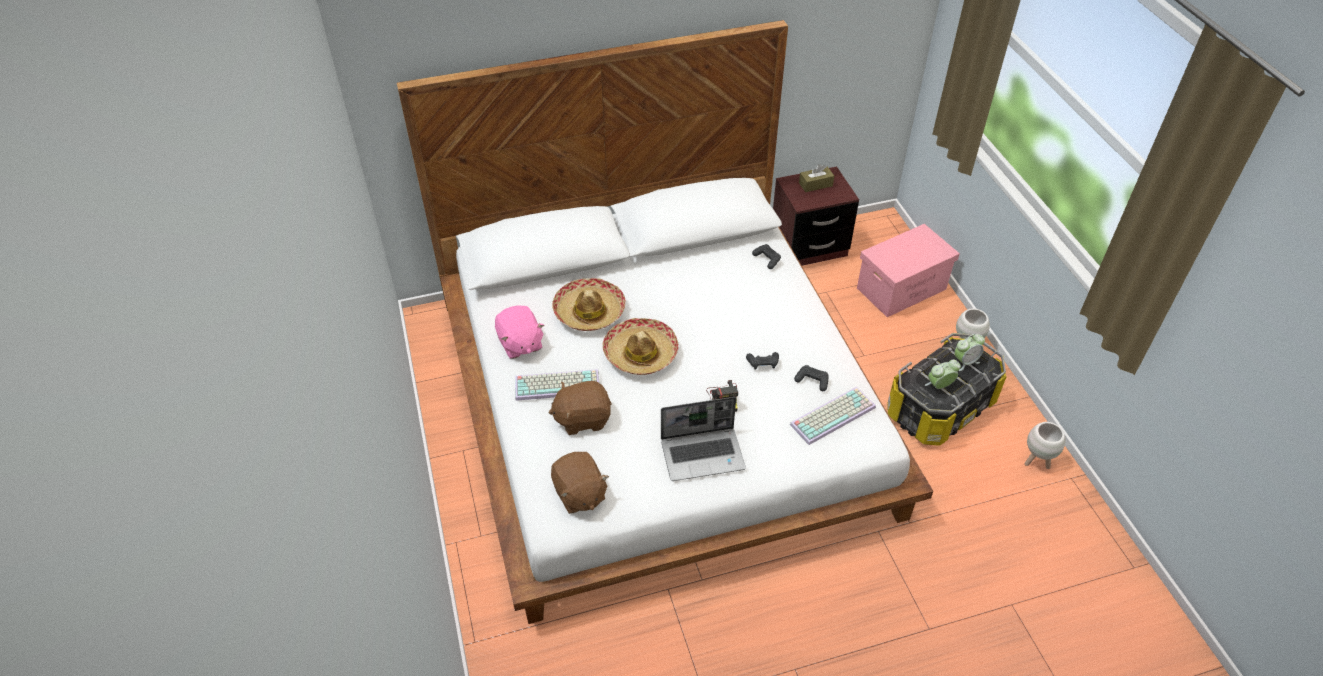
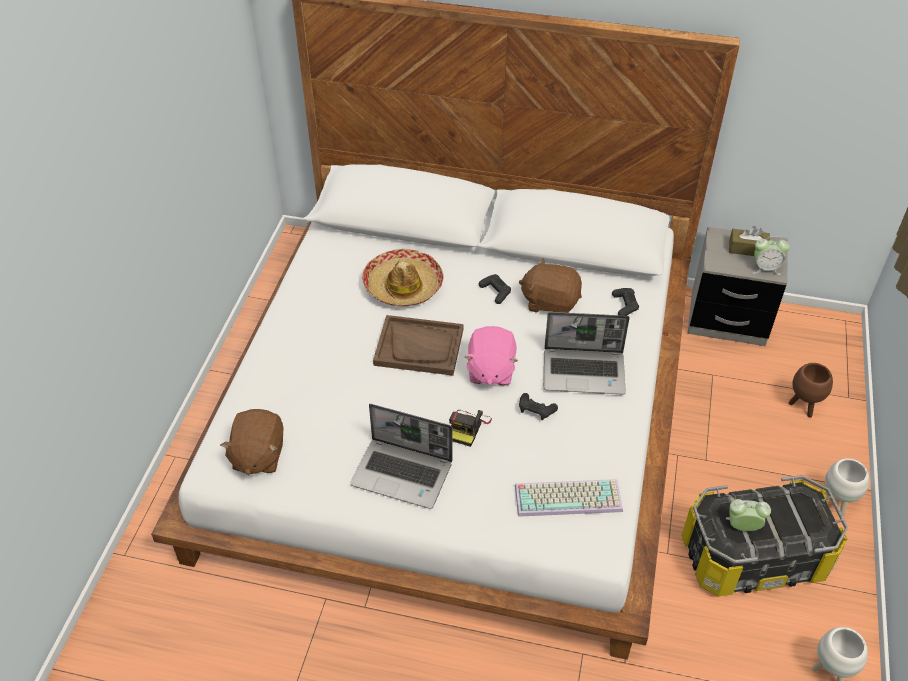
camera: 30 degrees right, 0 degrees up
(520, 344) = (317, 290): pink plush toy -> pink plush toy (490, 370)
(558, 384) = (319, 342): keyboard -> none
(582, 418) = (316, 385): brown plush toy -> brown plush toy (550, 302)
(640, 354) = (419, 347): hat -> brown tray
(775, 320) = (585, 372): none -> laptop
(808, 246) = (727, 319): brown nightstand -> grey nightstand
(812, 381) = (574, 451): black game controller -> black game controller (495, 292)
(901, 289) = (803, 407): pink storage box -> brown planter
(965, 362) = (795, 514): alarm clock -> alarm clock (765, 268)

